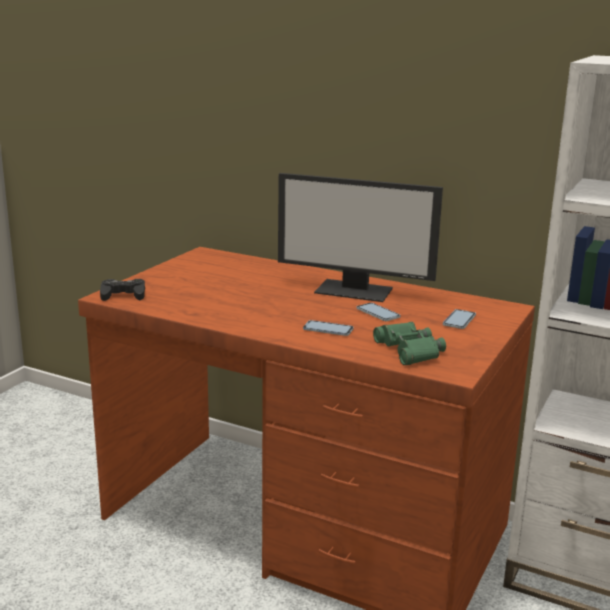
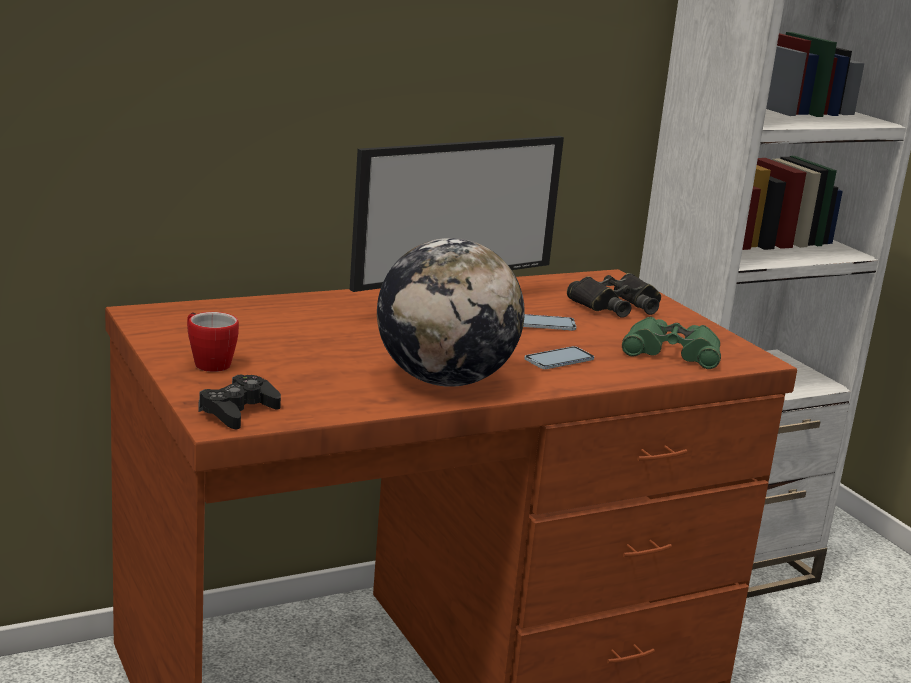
camera: 55 degrees left, 0 degrees up
(169, 276) = (207, 363): none -> mug
(240, 316) = (445, 380): none -> globe
(459, 320) = (616, 306): phone -> black binoculars

